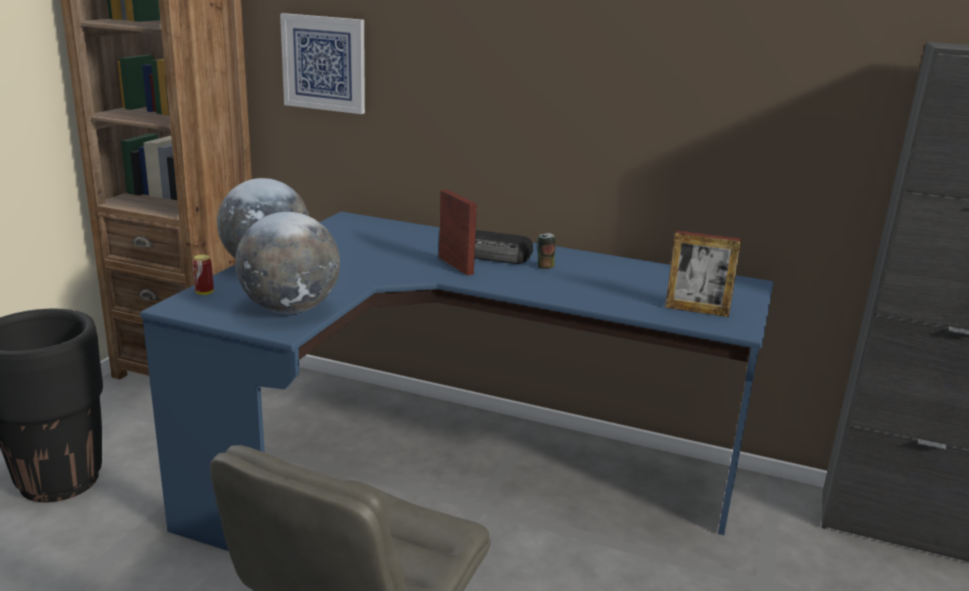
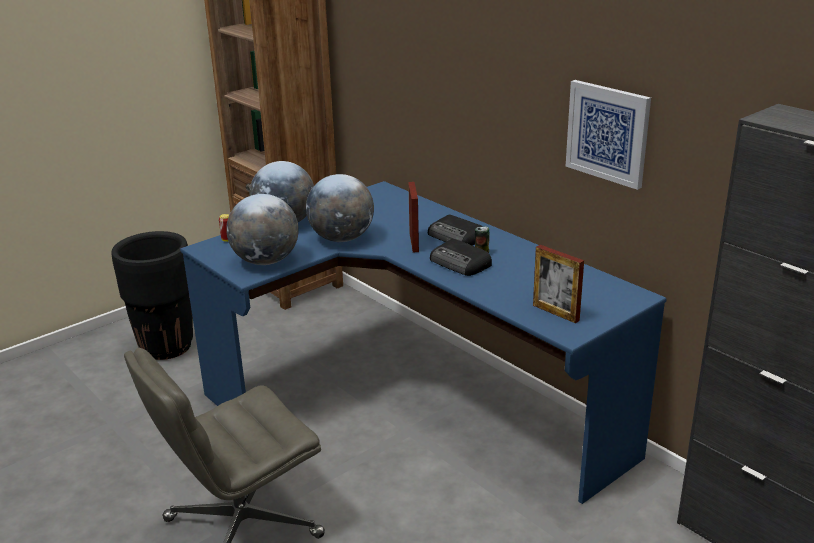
camera: 30 degrees right, 5 degrees up
(324, 63) = (375, 65): picture -> picture (608, 133)
(363, 273) = (342, 239): none -> globe
(535, 279) = (460, 263): none -> radio

